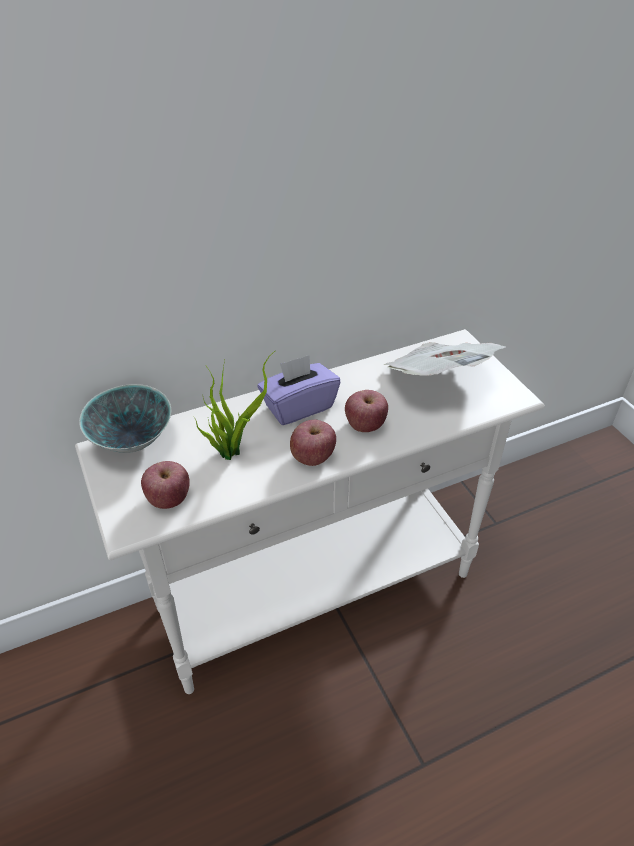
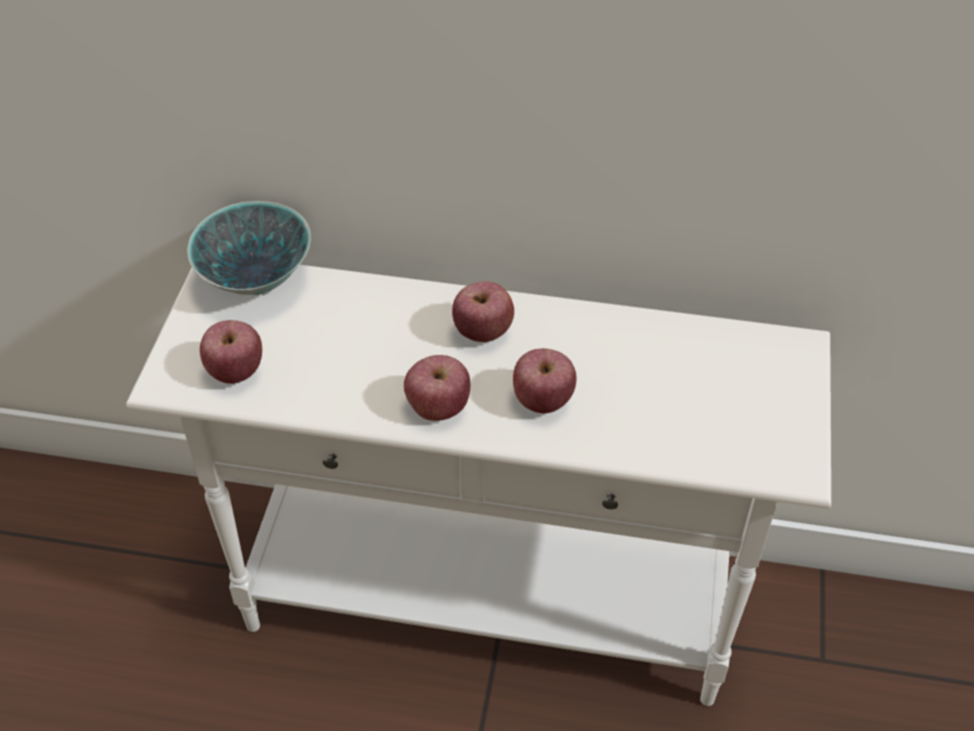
camera: 35 degrees right, 5 degrees up
(232, 450) = (354, 348): potted plant -> none
(298, 406) = (483, 332): purple tissue box -> apple
(438, 379) = (706, 387): newspaper -> none

